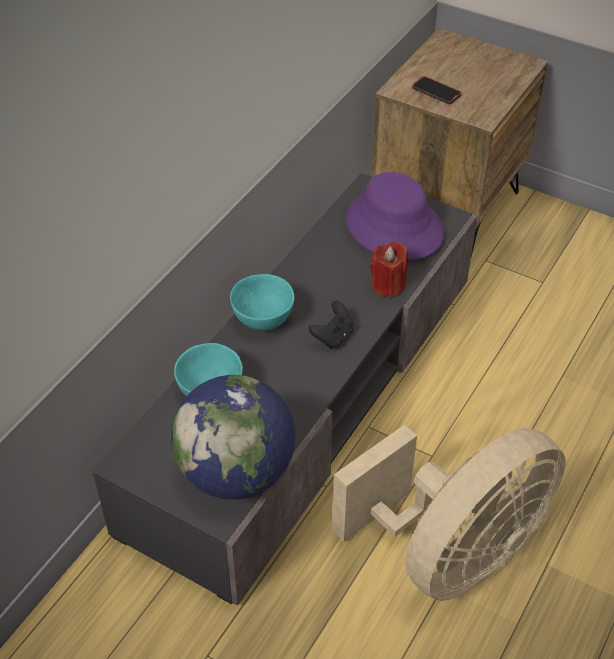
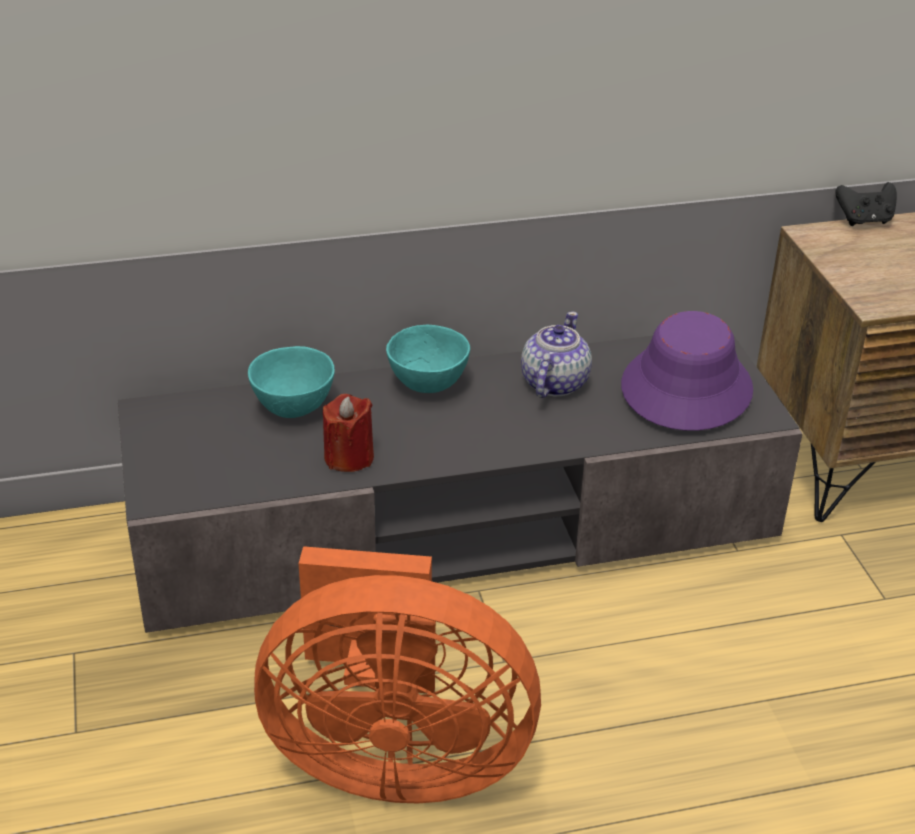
camera: 45 degrees right, 10 degrees down
(236, 473) = (216, 478): globe -> none
(327, 271) = (553, 383): none -> teapot
(333, 337) = (470, 437): black game controller -> black game controller (864, 220)
(388, 285) = (596, 431): red candle -> red candle (349, 457)
(436, 92) = (854, 257): phone -> none
(452, 554) = (392, 757): beige fan -> orange fan

